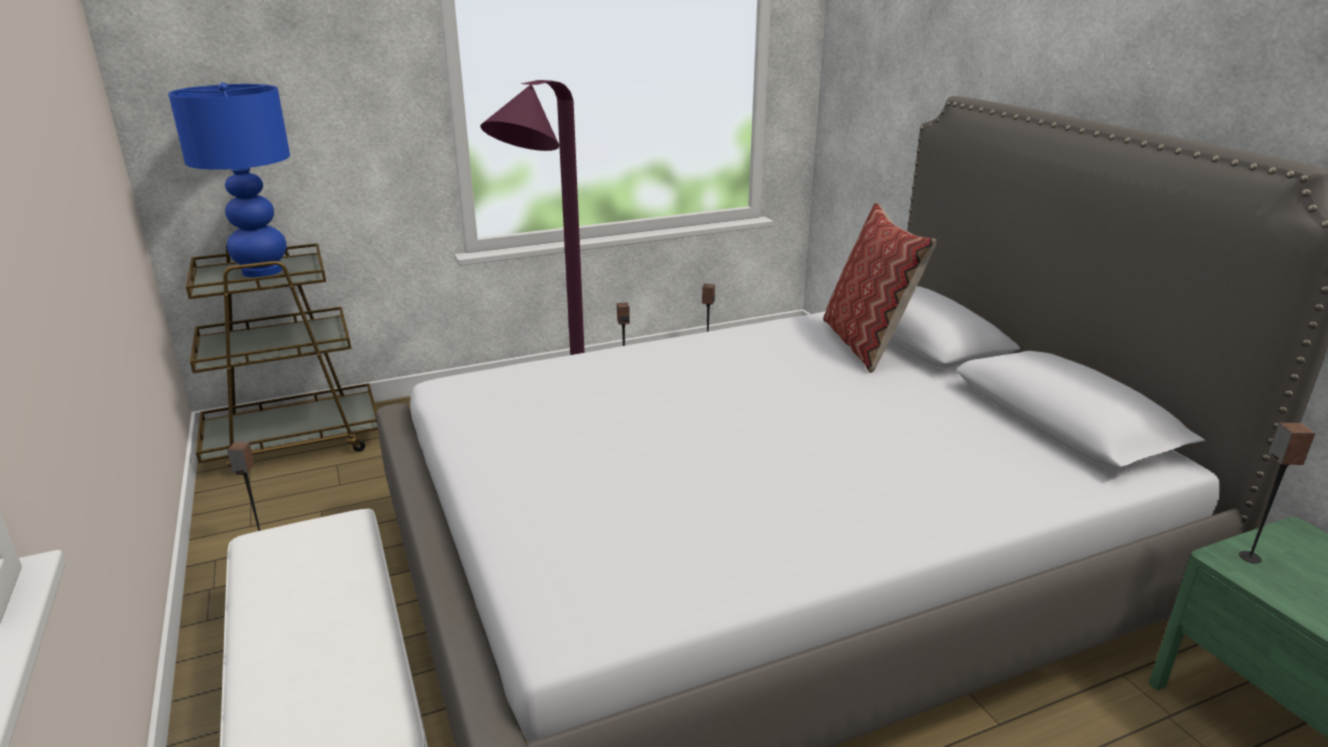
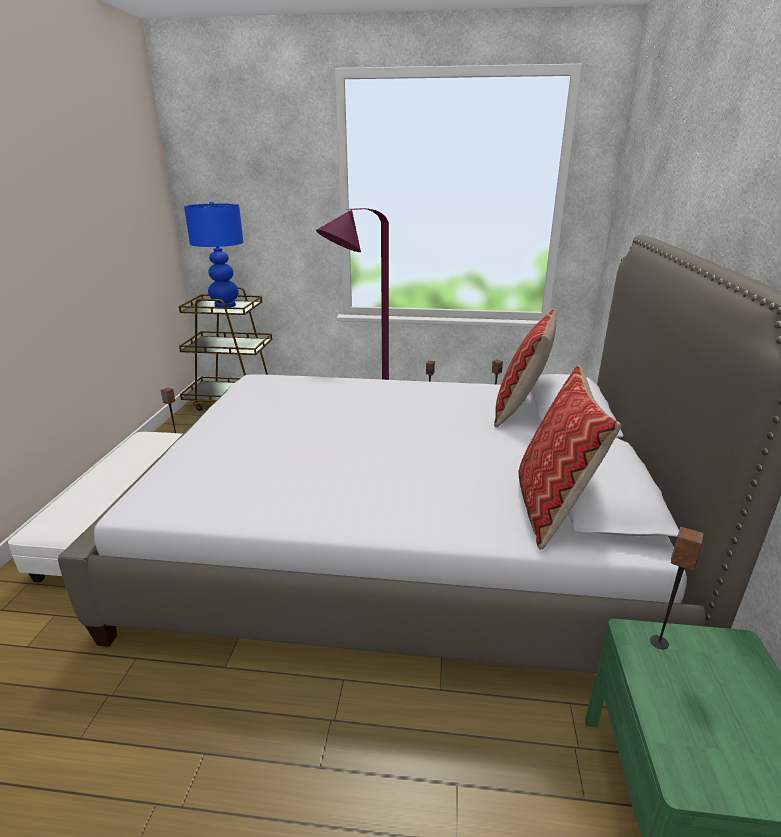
camera: 30 degrees right, 0 degrees up
(1048, 451) = (551, 508): none -> pillow

